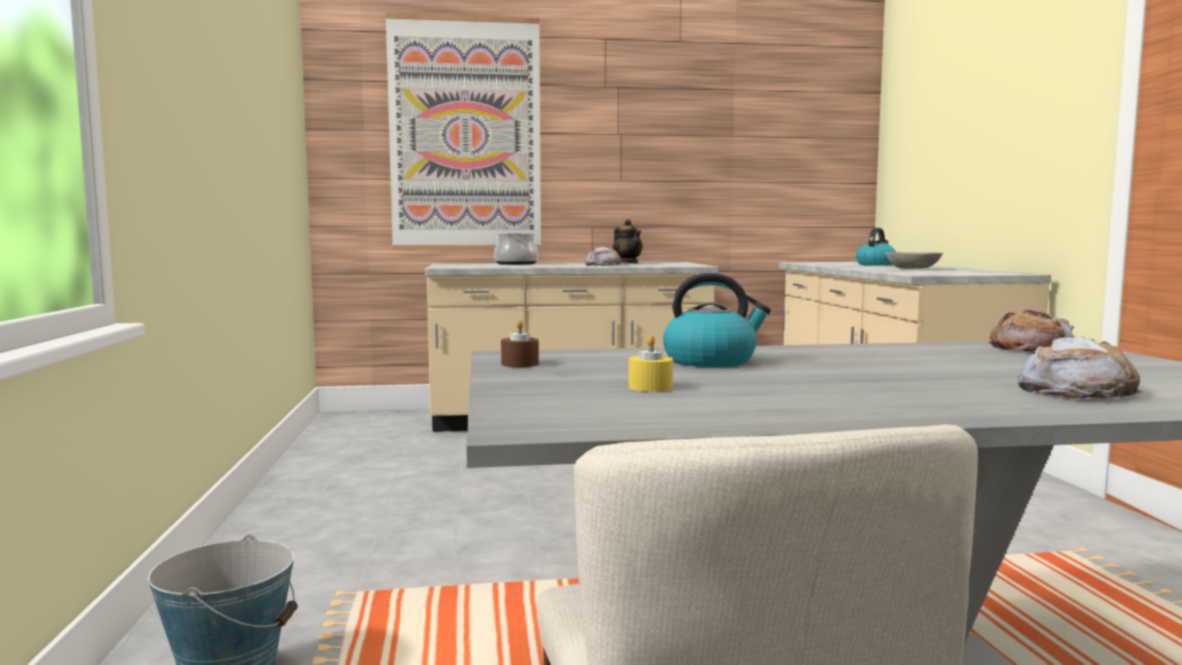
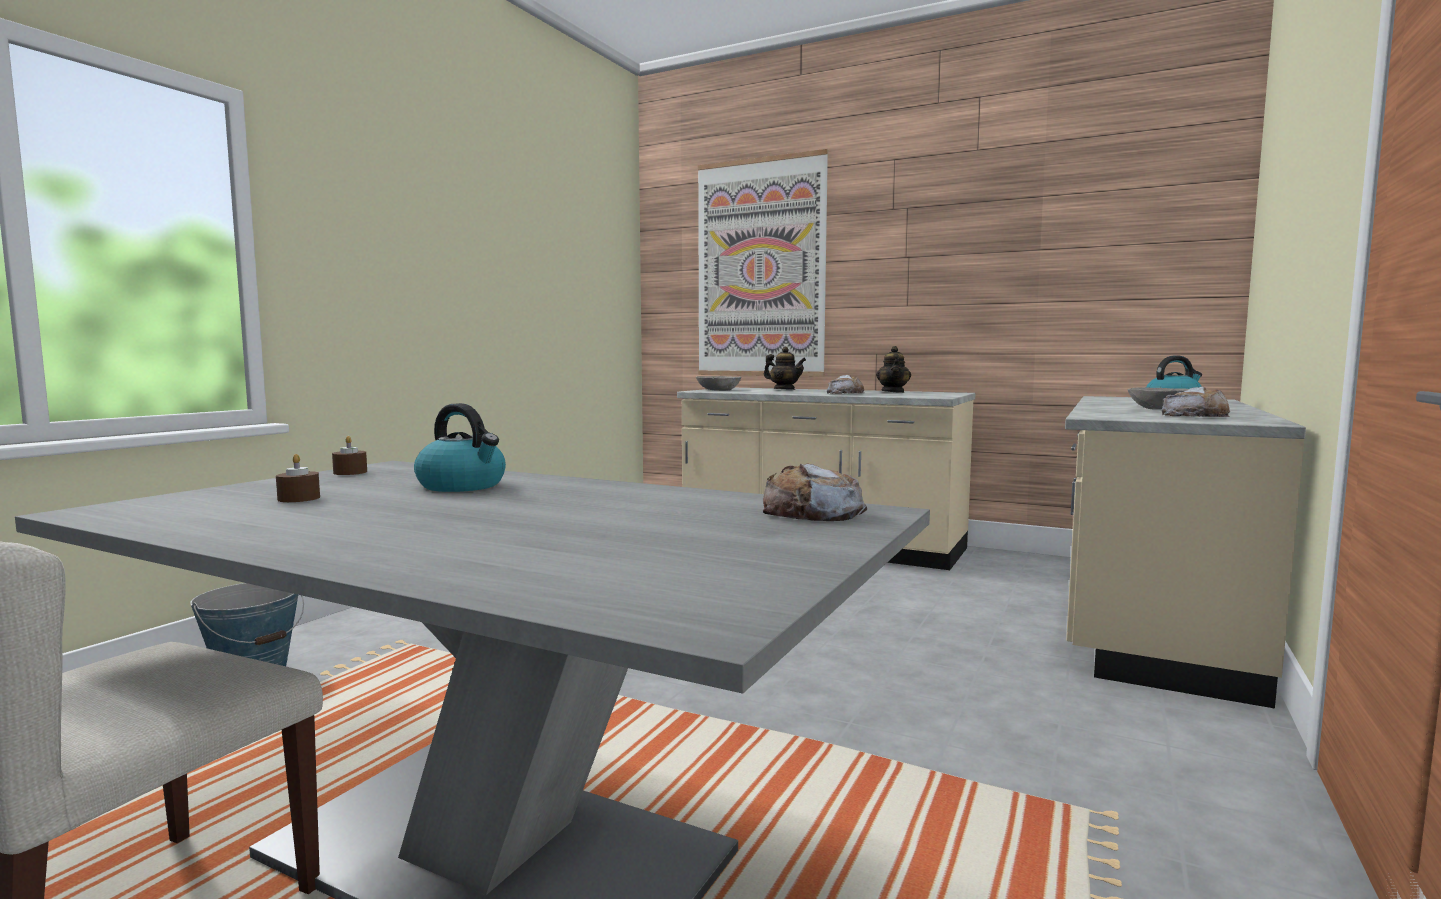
camera: 35 degrees right, 0 degrees up
(459, 266) = (718, 390): none -> grey bowl
(516, 264) = (784, 389): cooking pot -> teapot
(650, 387) = (299, 498): yellow candle -> brown candle
(1075, 390) = (527, 554): bread -> bread (1195, 416)

